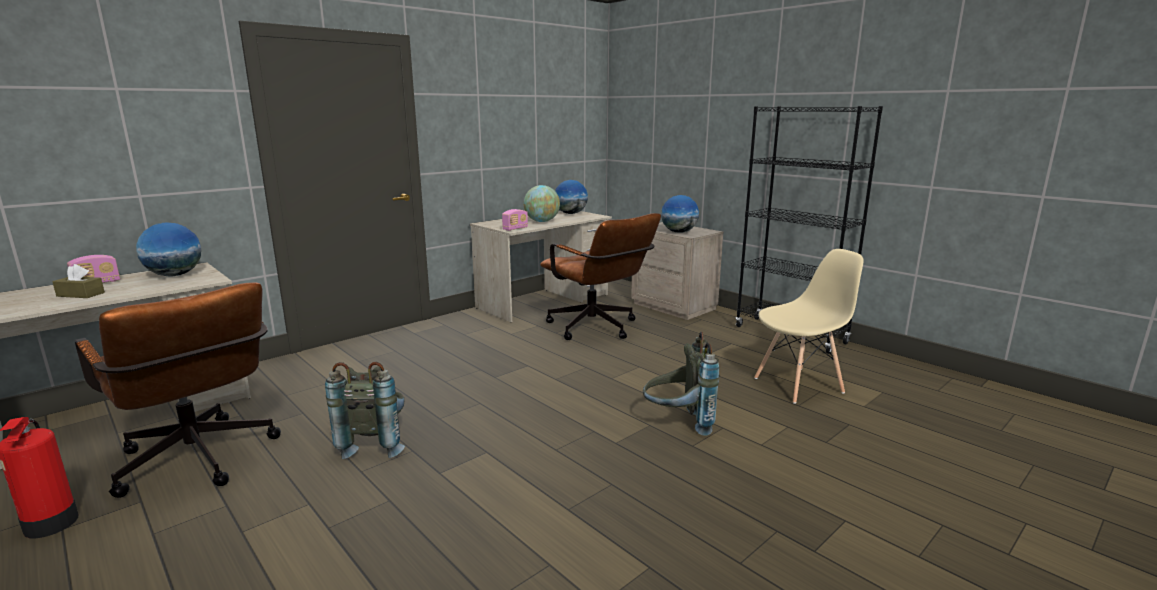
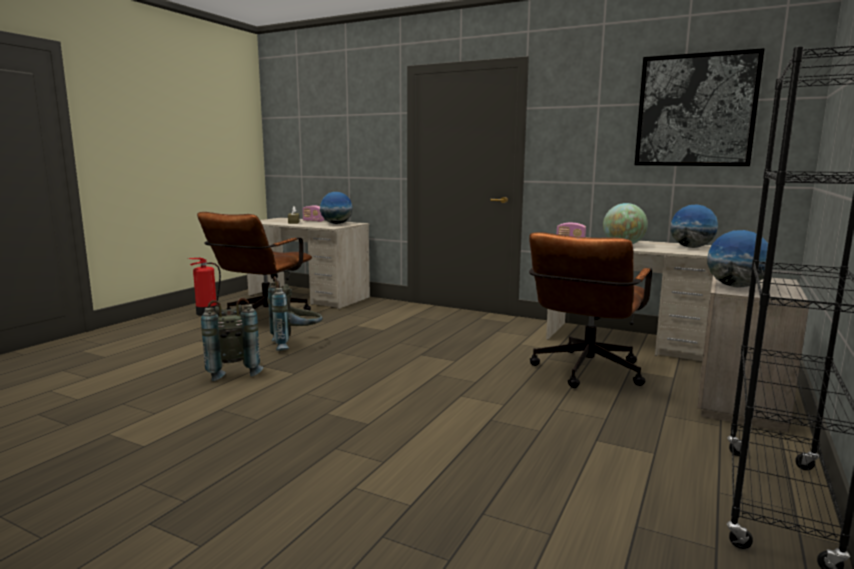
camera: 70 degrees right, 5 degrees down
(545, 103) = (695, 110): none -> picture
(678, 423) = (379, 437): grey backpack -> grey backpack (232, 371)
(799, 385) = (556, 514): beige chair -> none

